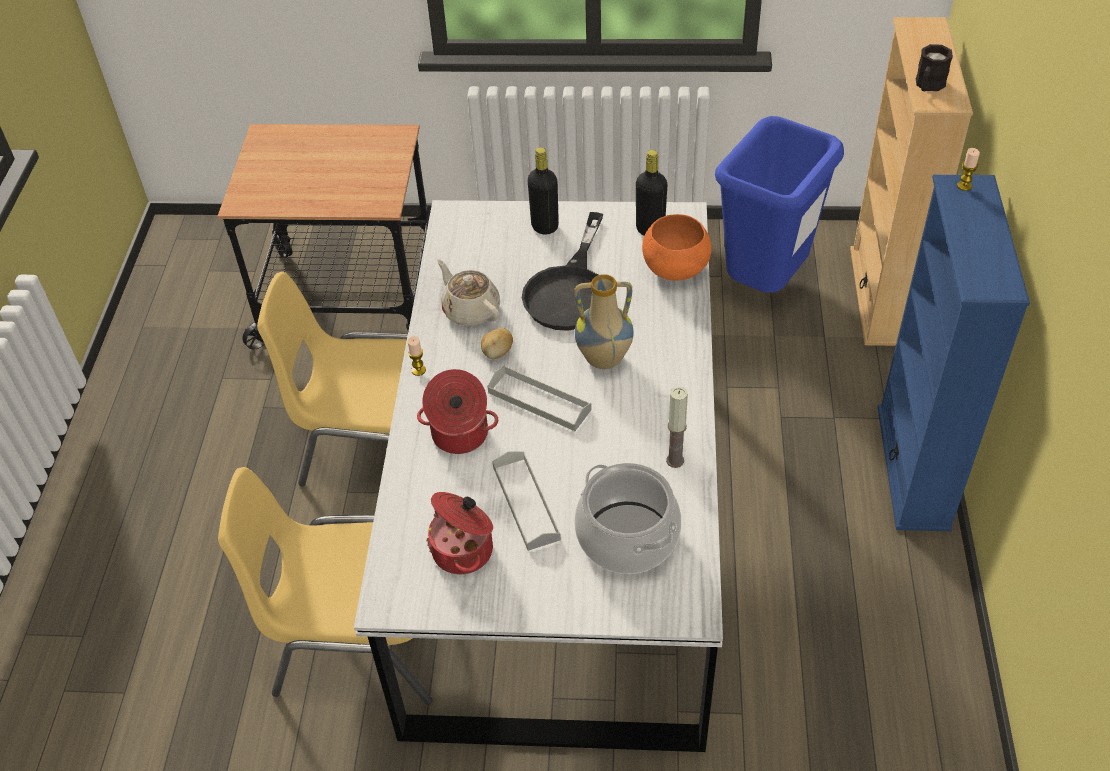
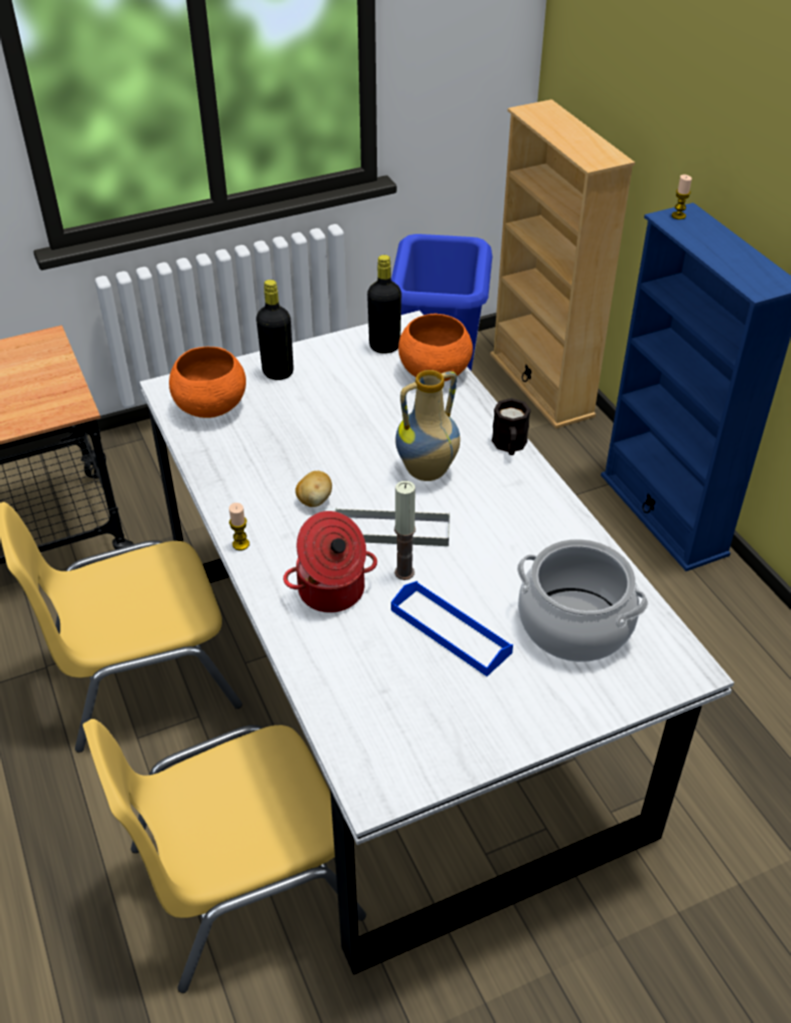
camera: 30 degrees left, 5 degrees down
(464, 550) = (421, 702): cooking pot -> none
(470, 310) = (256, 470): beige teapot -> none
(471, 241) = (210, 407): none -> orange bowl
(526, 503) = (450, 631): grey tray -> blue tray
(570, 289) = (346, 420): black frying pan -> none
(675, 460) = (564, 538): candle -> candle (404, 572)
(928, 86) = (582, 150): black mug -> black mug (509, 446)

